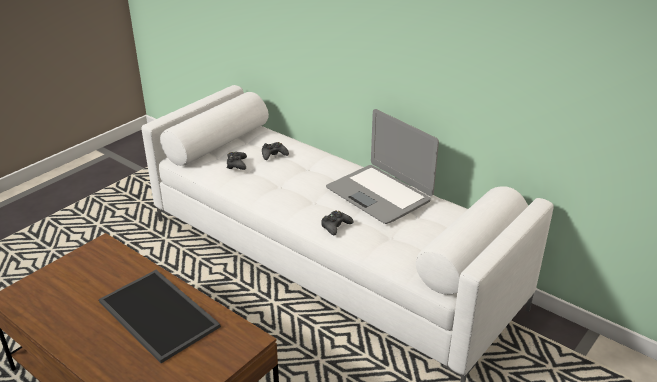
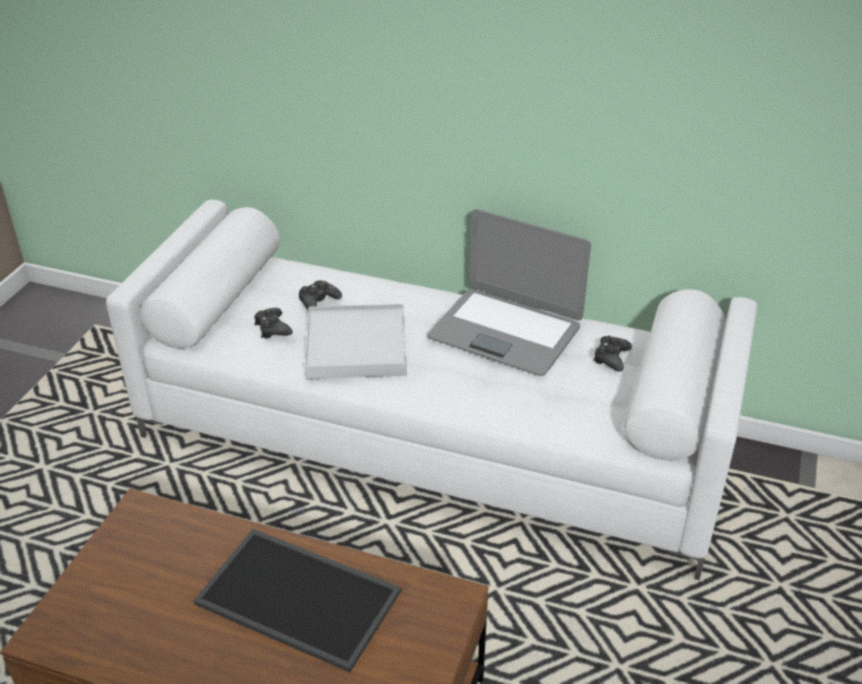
camera: 20 degrees left, 5 degrees up
(280, 184) = (357, 346): none -> white tray
(335, 226) = (475, 395): black game controller -> black game controller (611, 358)

